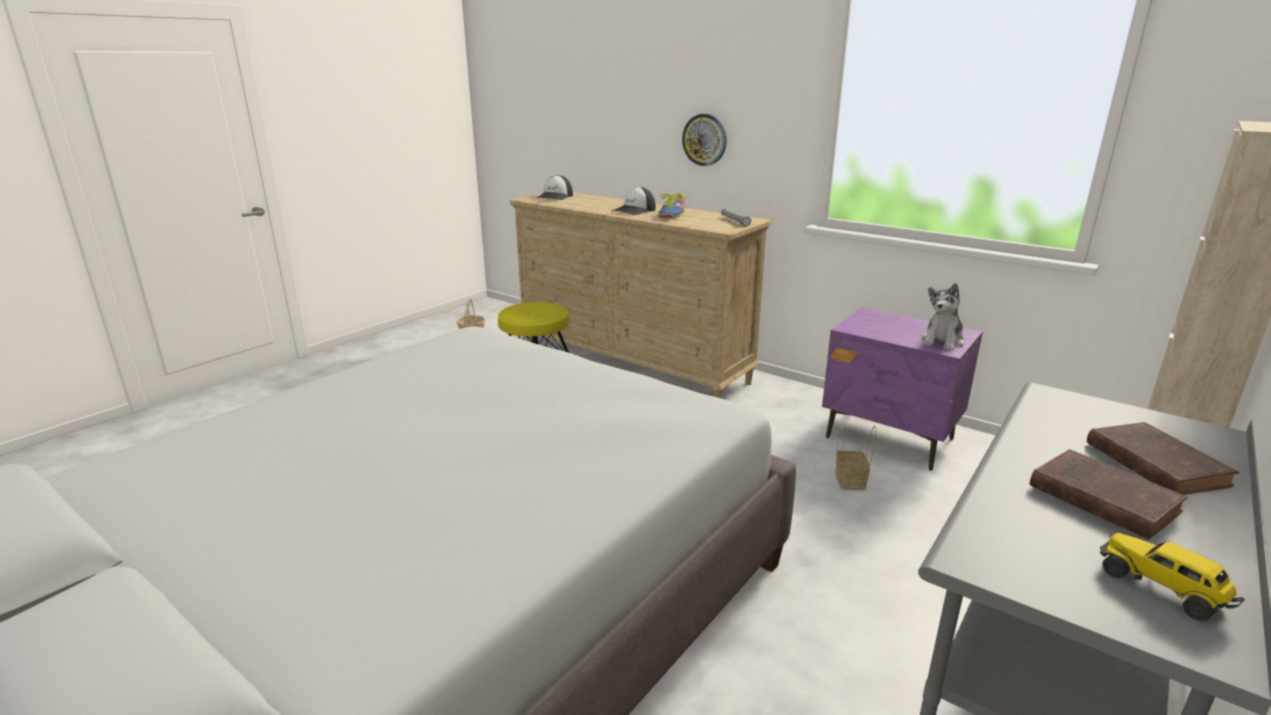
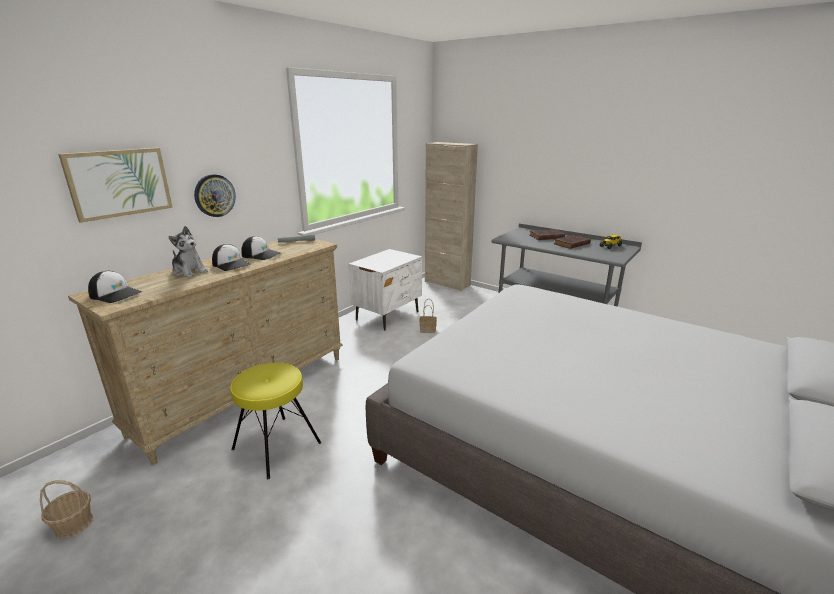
camera: 90 degrees left, 0 degrees up
(627, 107) = (119, 183): none -> picture
(672, 215) = (261, 255): shoe -> cap
(890, 439) = (388, 315): purple nightstand -> white nightstand
(942, 341) = (401, 256): plush toy -> plush toy (189, 271)

